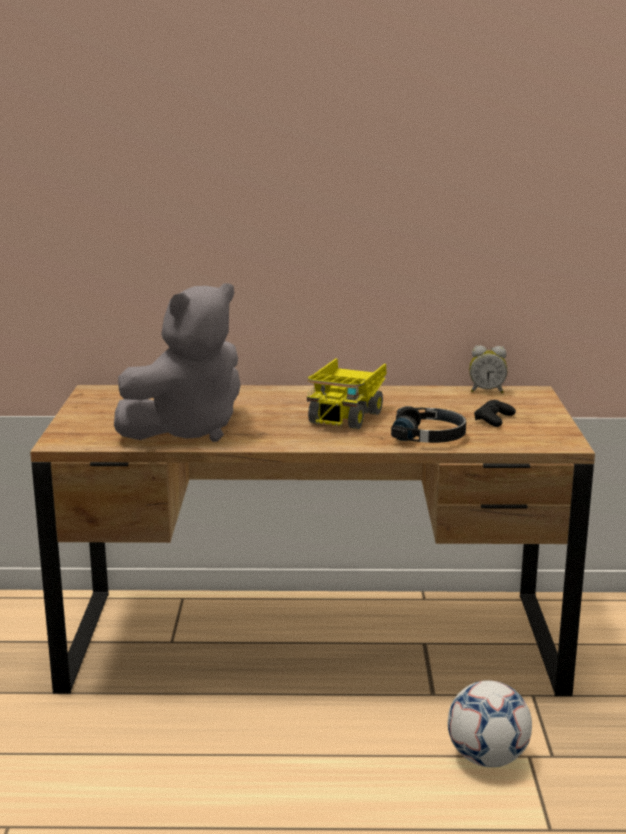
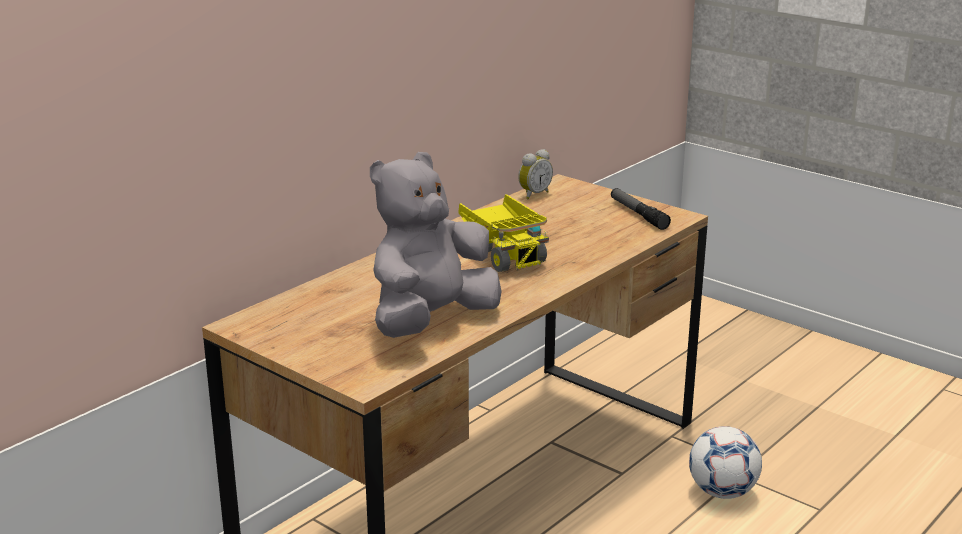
camera: 50 degrees left, 5 degrees up
(187, 430) = (430, 321): grey plush toy -> grey plush toy turned 135 degrees counterclockwise
(429, 436) = (597, 247): black headphones -> none
(493, 419) = (596, 215): black game controller -> none
(532, 430) = (638, 214): none -> flashlight

